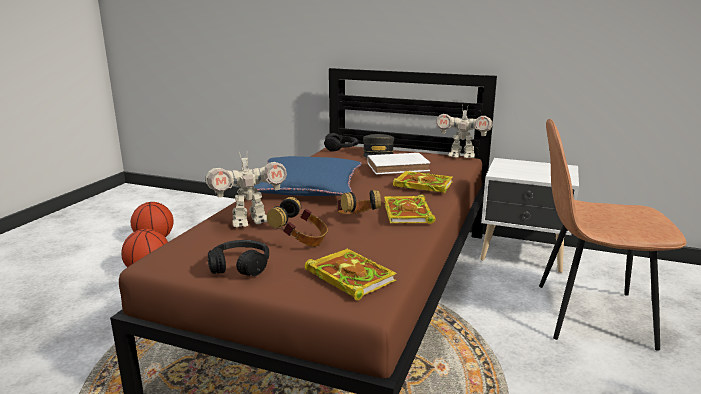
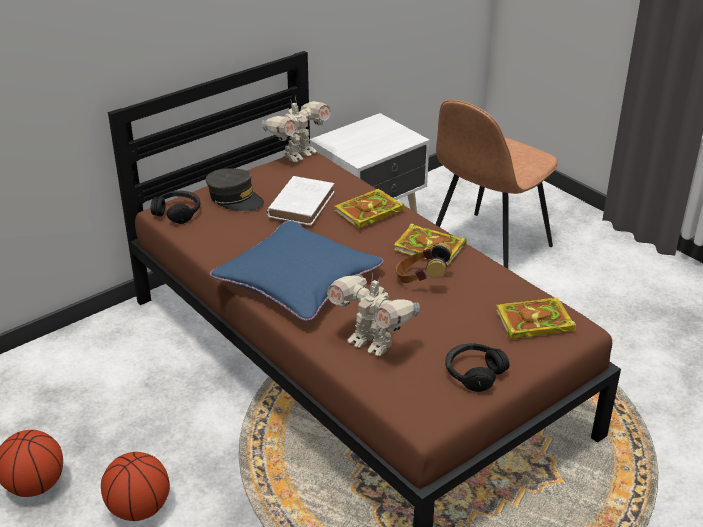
camera: 60 degrees left, 15 degrees up
(249, 221) = (371, 343): toy robot -> toy robot turned 120 degrees clockwise
(300, 241) = (442, 326): headphones -> none

